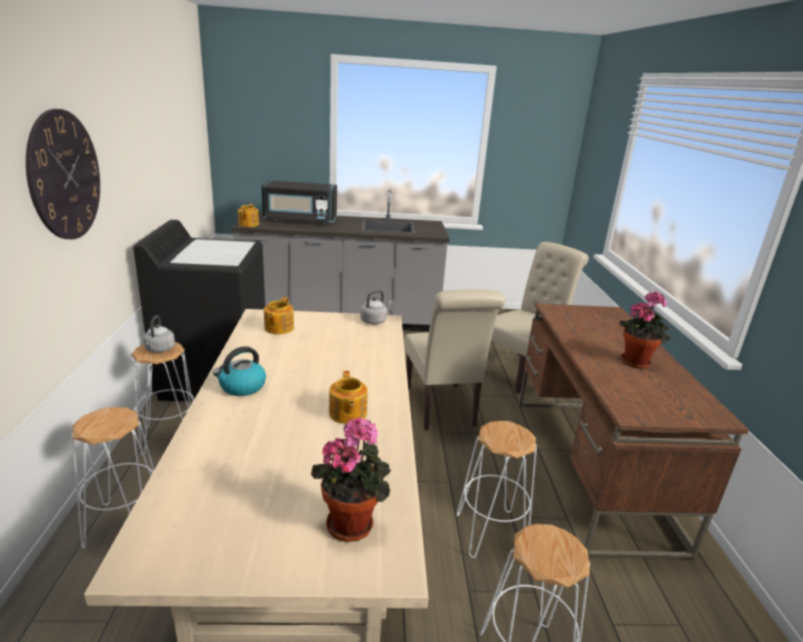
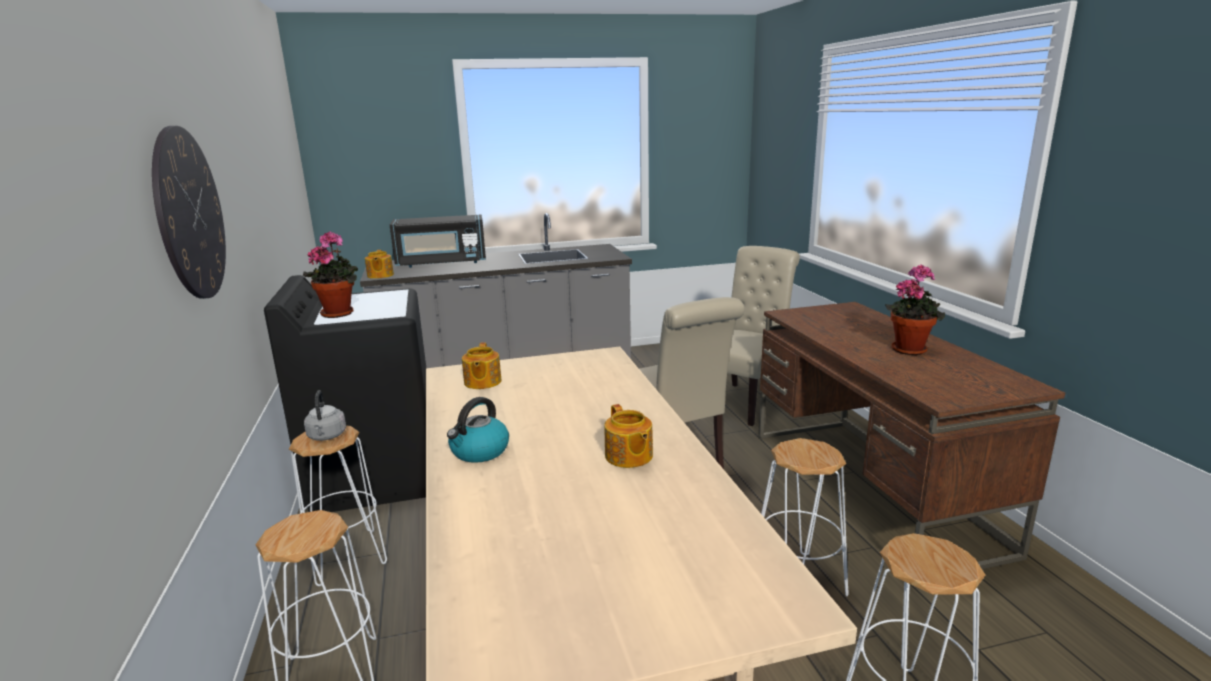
camera: 10 degrees left, 5 degrees down
(352, 522) = (715, 569): potted plant -> potted plant (339, 313)
(374, 321) = (593, 356): grey kettle -> none

